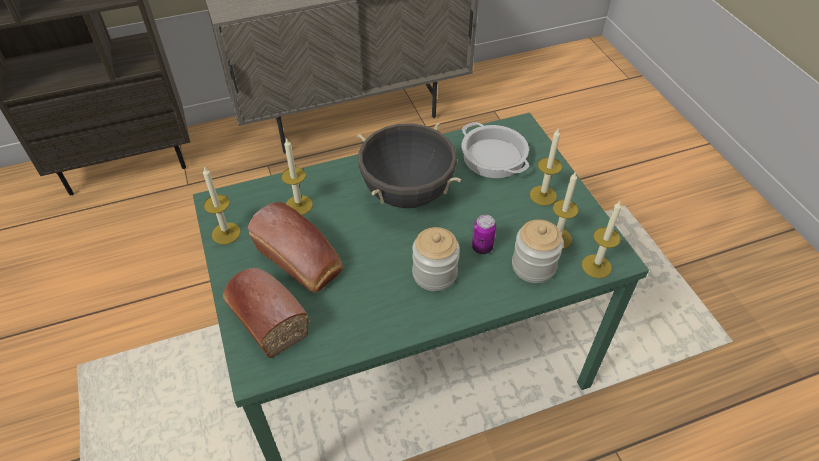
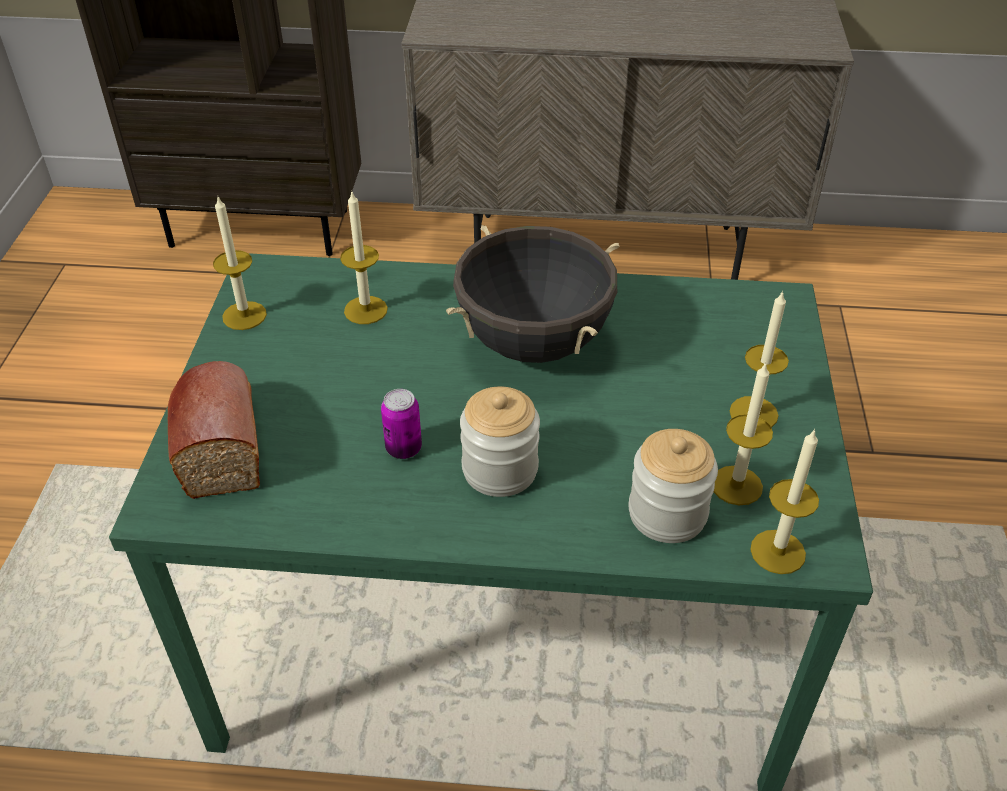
camera: 25 degrees right, 5 degrees down
(301, 261) = (318, 386): bread -> none
(482, 248) = (600, 457): can -> can (403, 448)
(494, 157) = (707, 332): cooking pot -> none

